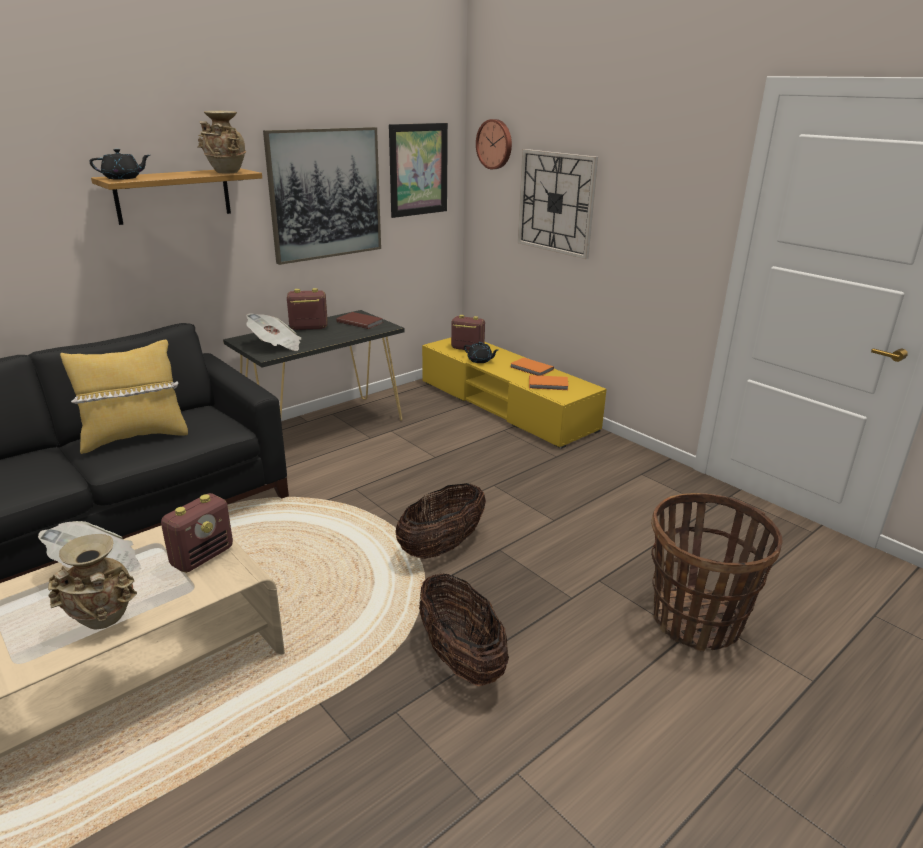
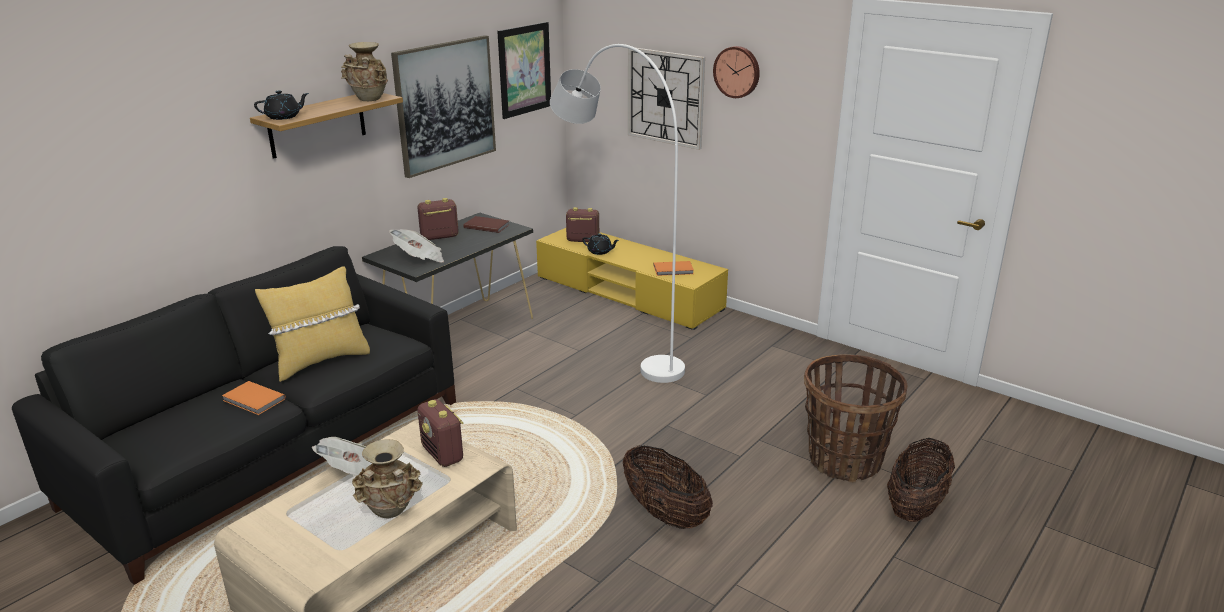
camera: 10 degrees left, 0 degrees up
(203, 556) = (443, 454): radio -> radio turned 120 degrees clockwise
(442, 547) = (616, 429): basket -> basket (915, 506)
(476, 449) = (614, 339): none -> white floor lamp
(495, 144) = (597, 41): wall clock -> wall clock (737, 71)
(531, 369) = (652, 256): orange book -> orange book (253, 400)

